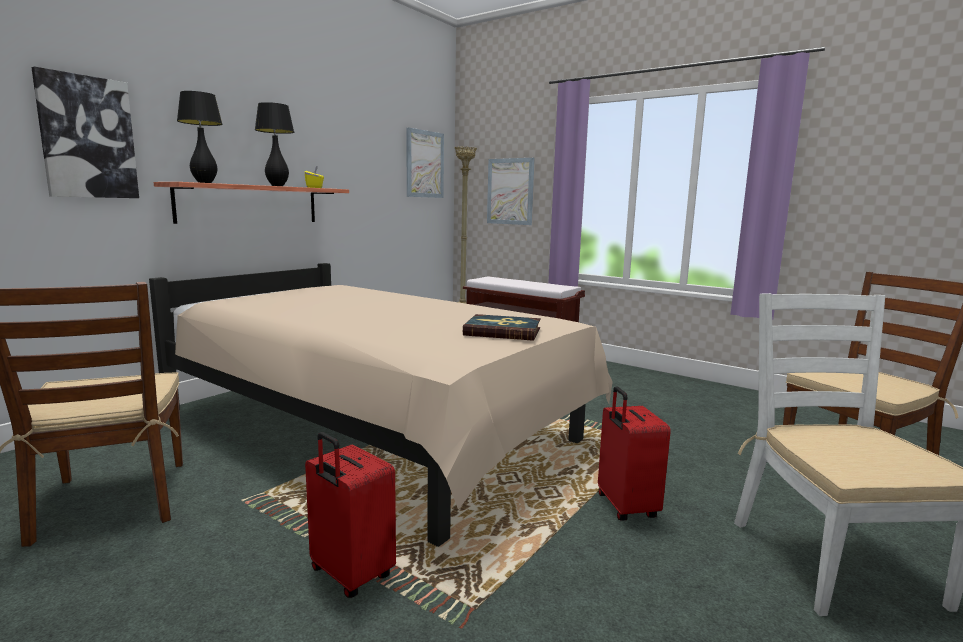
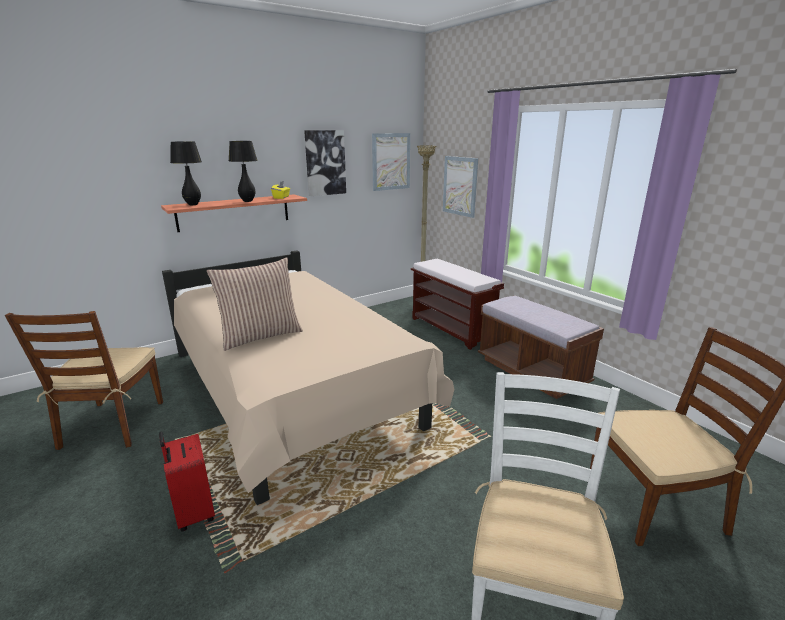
camera: 20 degrees right, 10 degrees up
(87, 137) = (113, 181): picture -> picture (325, 163)
(376, 327) = (260, 335): none -> pillow
(503, 331) = (340, 352): book -> none
(625, 507) = (409, 501): red suitcase -> none
(638, 382) = (531, 371): none -> brown bench

